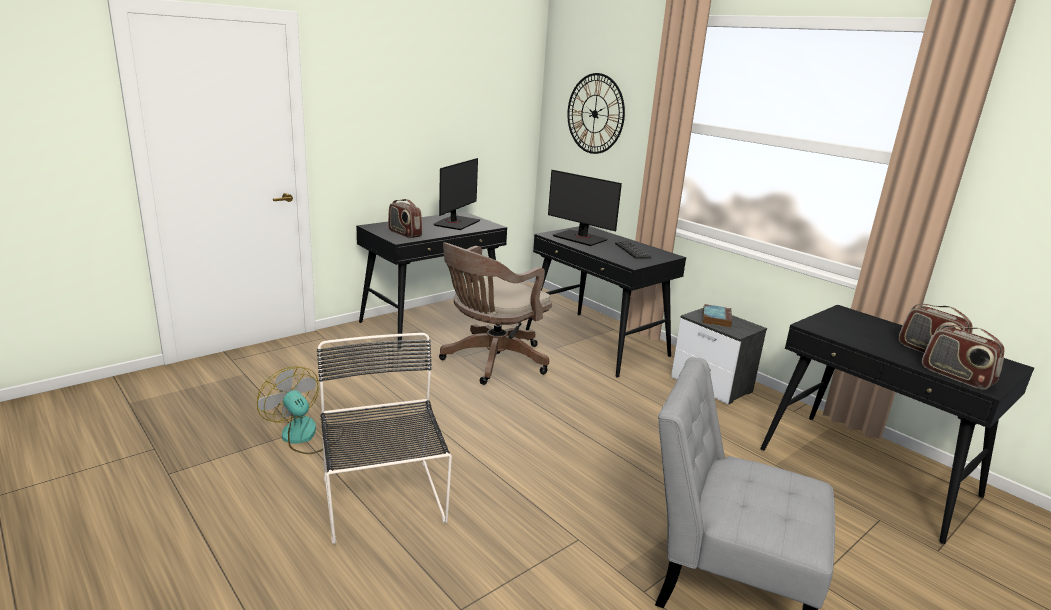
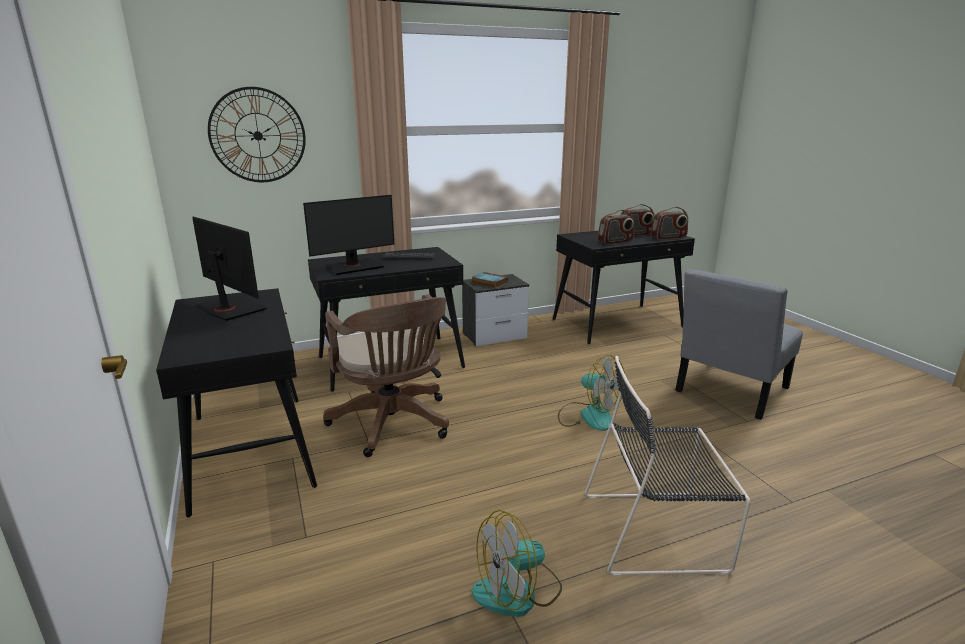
camera: 70 degrees left, 0 degrees up
(404, 234) = (247, 340): radio -> radio (615, 242)
(569, 456) = (588, 416): none -> fan

